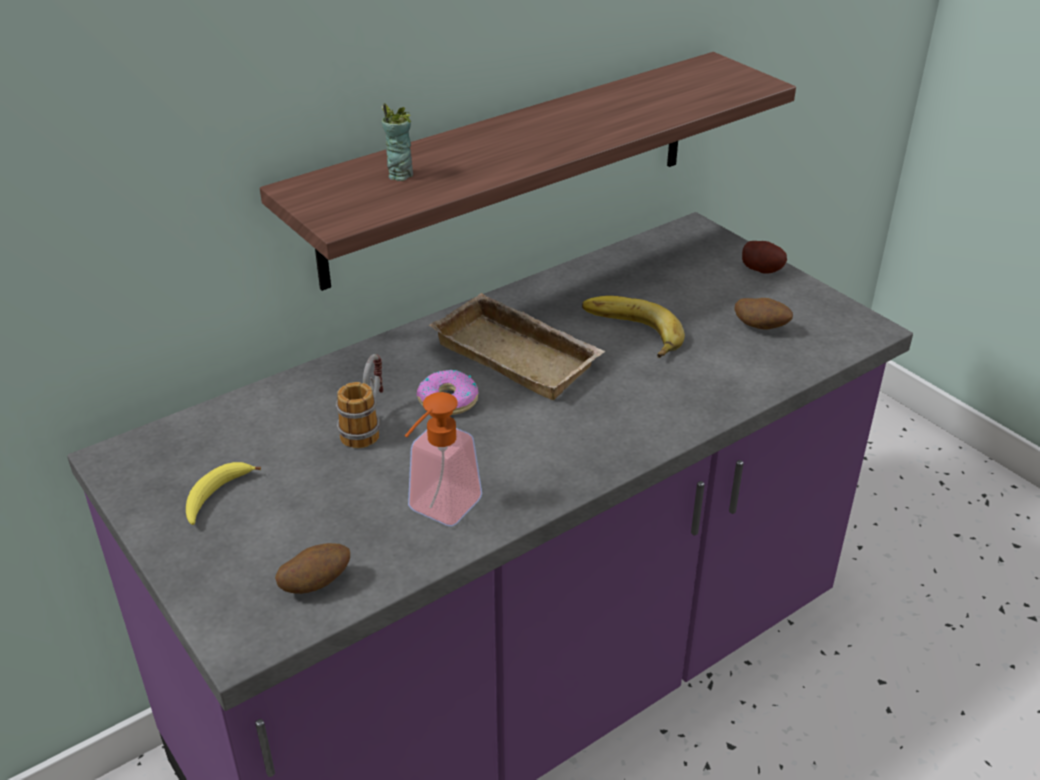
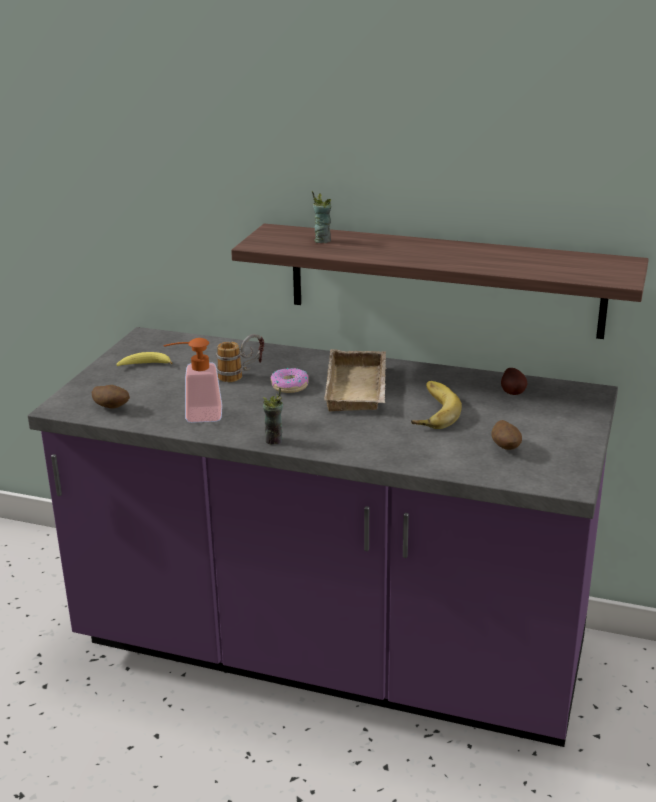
camera: 55 degrees right, 10 degrees down
(582, 473) = (274, 440): none -> cup
(762, 269) = (581, 428): potato -> potato (513, 392)

